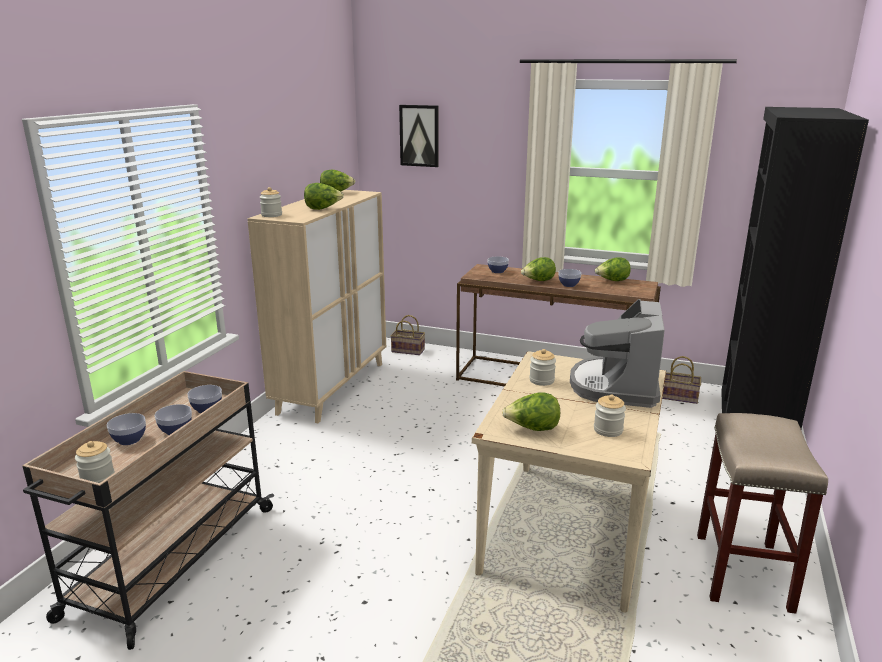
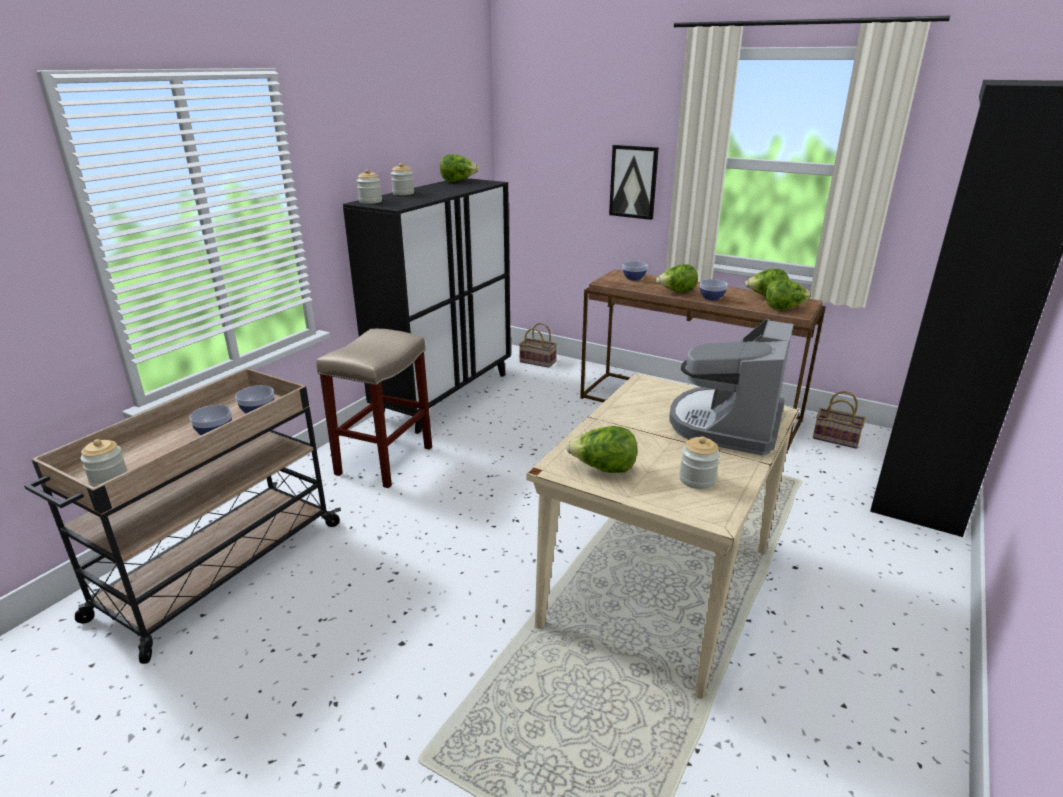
camera: 10 degrees right, 5 degrees up
(129, 440) = (163, 439): bowl -> none
(323, 209) = (430, 197): lettuce -> lettuce (784, 308)
(332, 387) = (445, 396): beige cabinet -> black cabinet
(419, 135) = (559, 118): picture -> picture (633, 182)
(541, 380) = (638, 410): jar -> jar (403, 193)
(744, 573) = (864, 668): beige stool -> beige stool (384, 461)

